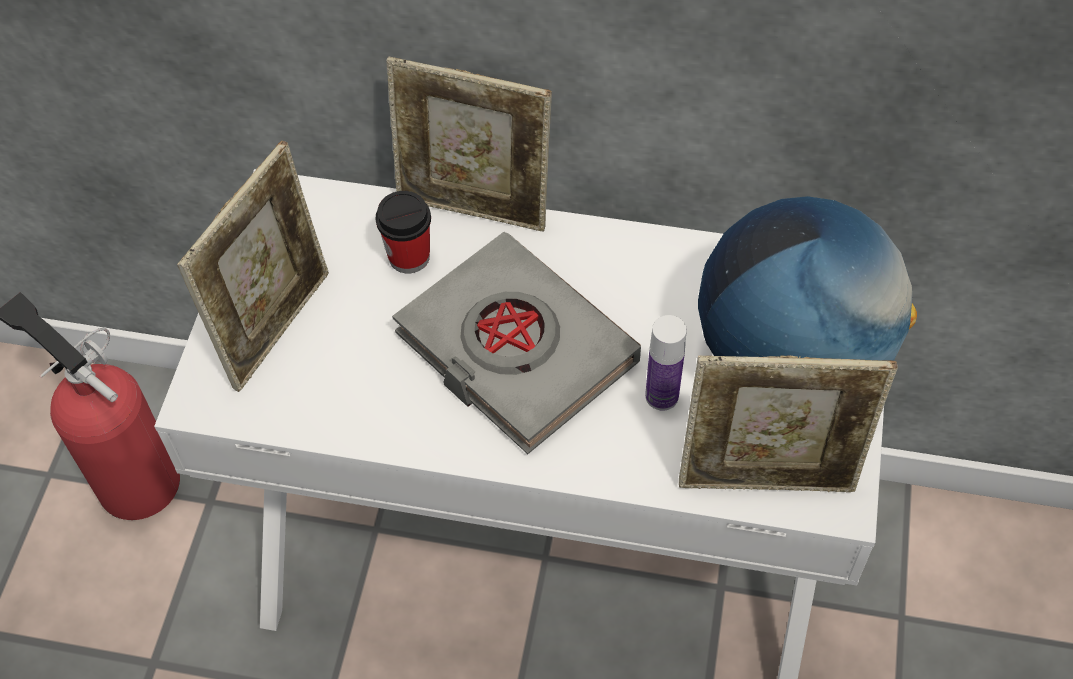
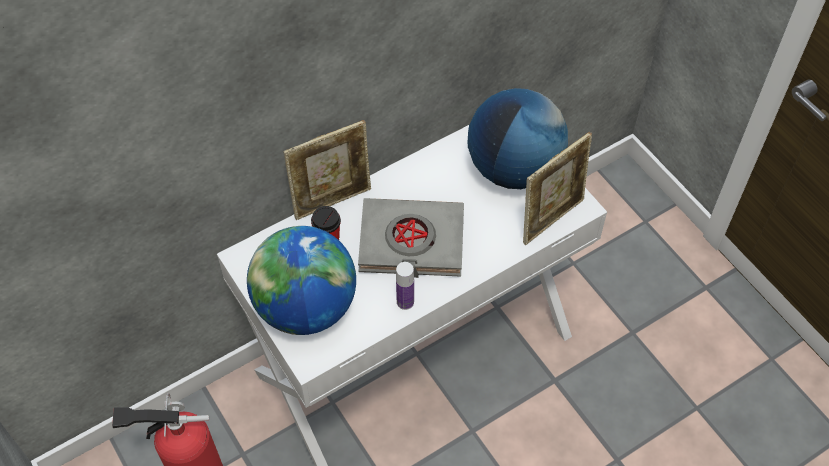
camera: 45 degrees left, 0 degrees up
(277, 326) = (306, 307): picture frame -> globe
(662, 396) = (484, 217): bottle -> bottle (405, 302)

